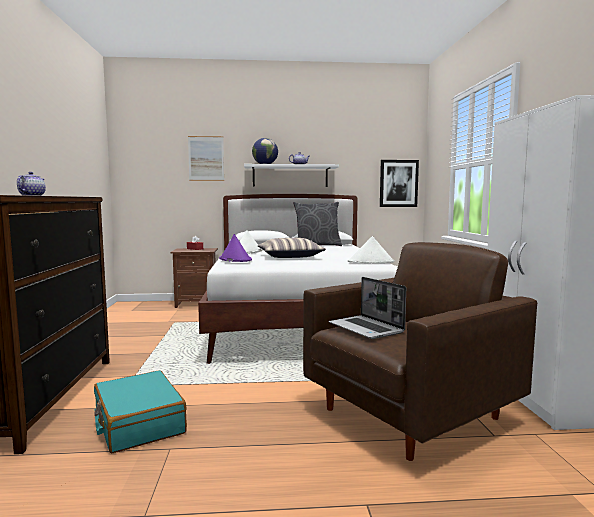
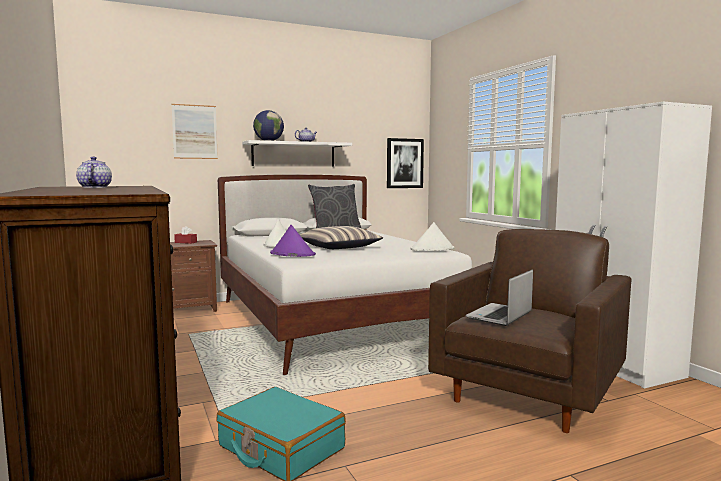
camera: 20 degrees left, 0 degrees up
(367, 328) = (499, 316): laptop -> laptop turned 90 degrees clockwise

